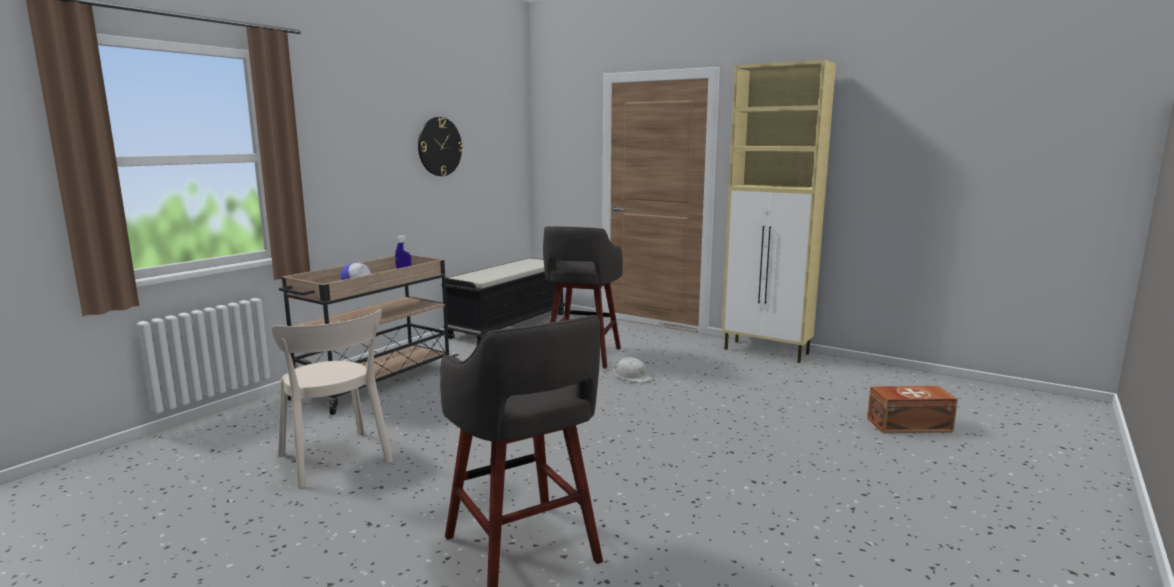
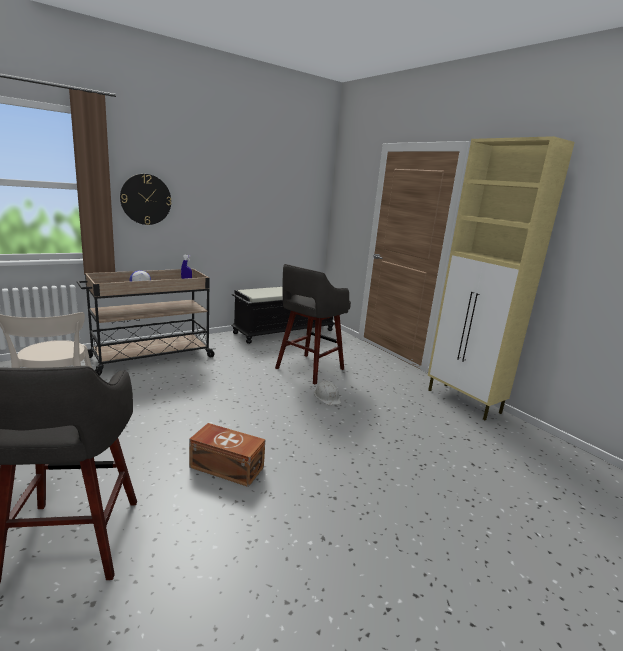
camera: 20 degrees right, 5 degrees up
(439, 146) = (242, 192): wall clock -> wall clock (146, 199)
(907, 424) = (537, 522): brown storage box -> brown storage box (226, 466)

